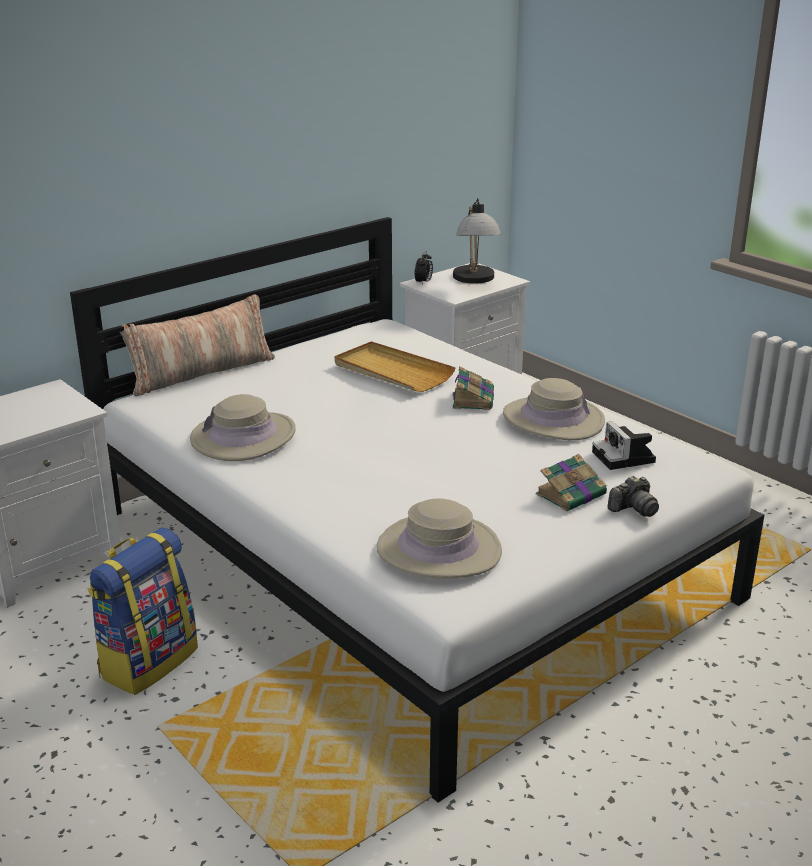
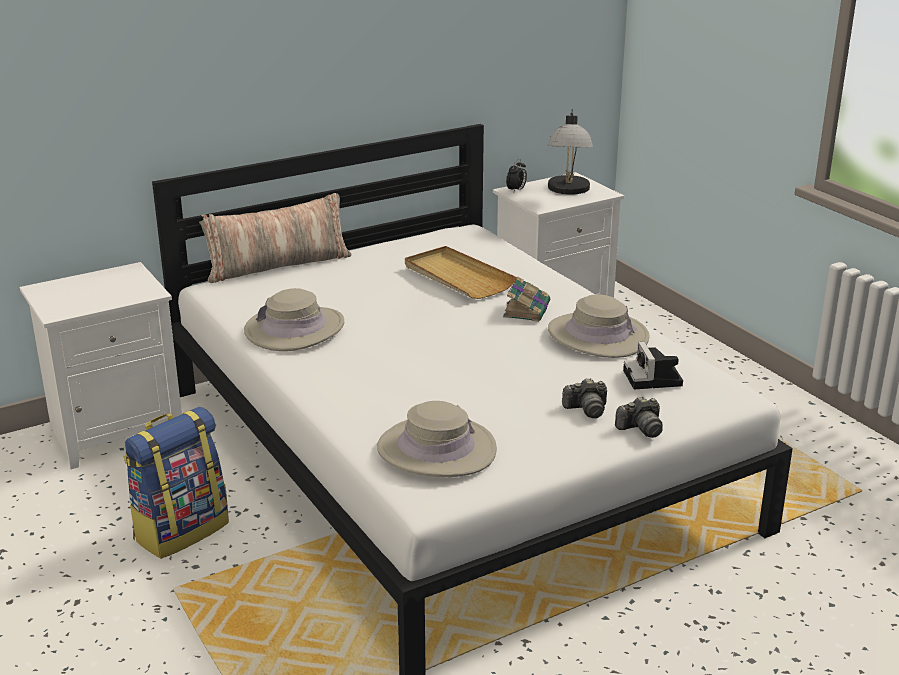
camera: 10 degrees right, 0 degrees up
(572, 494) = (586, 409): book -> camera

